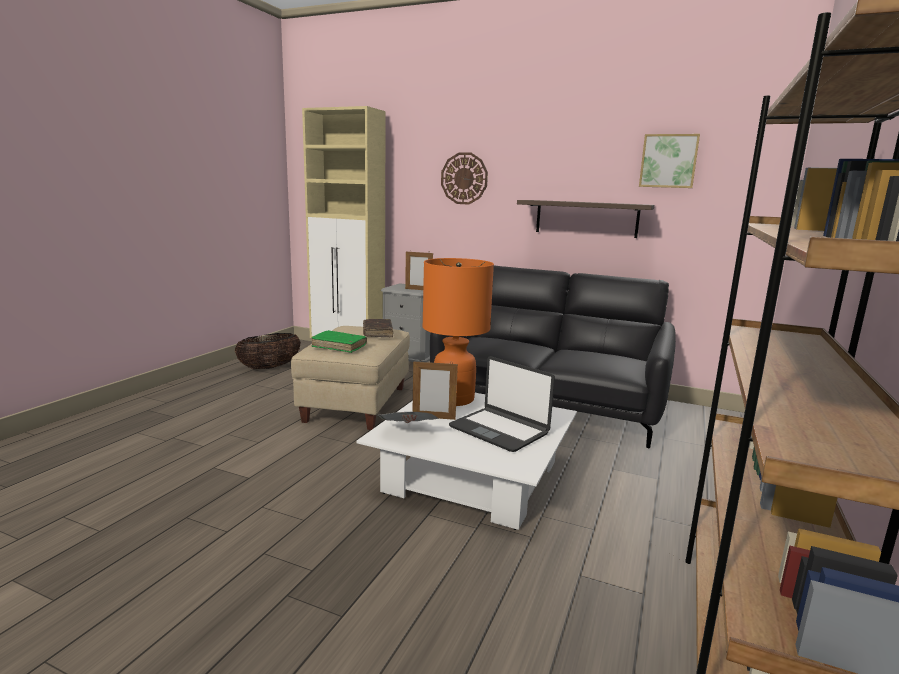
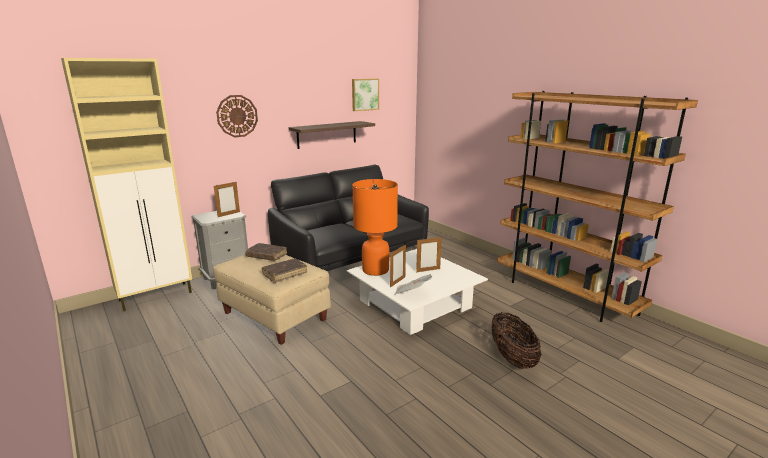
camera: 60 degrees left, 5 degrees up
(269, 367) = (129, 340): basket -> basket (512, 358)
(339, 346) = (284, 274): green book -> brown book
(499, 430) = (428, 270): laptop -> picture frame

